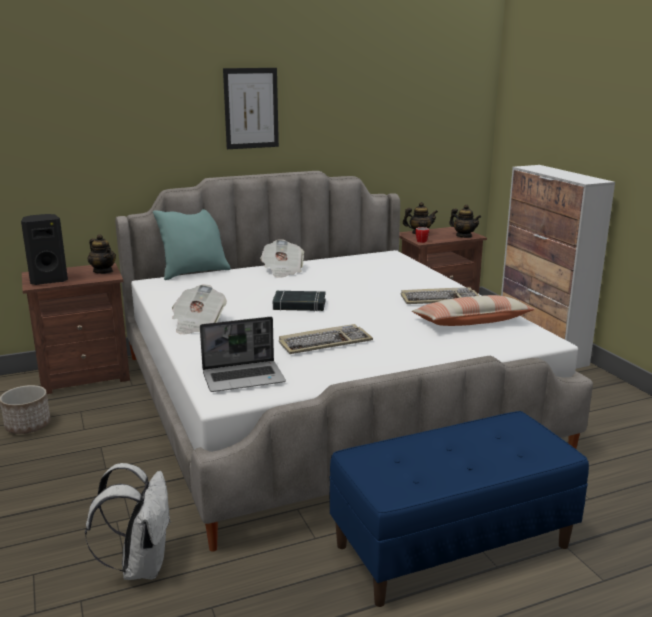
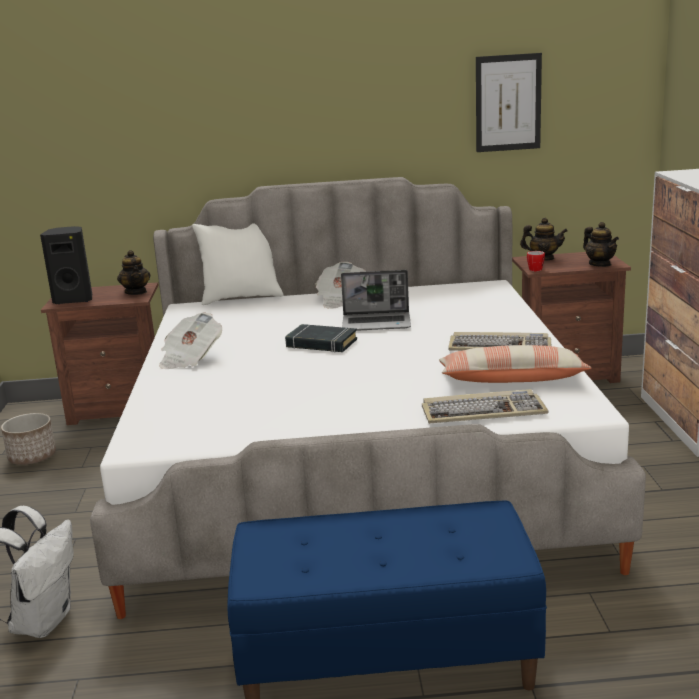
camera: 20 degrees right, 0 degrees up
(194, 272) = (241, 297): turquoise pillow -> white pillow
(244, 378) = (182, 424): laptop -> laptop (377, 323)
(251, 108) = (315, 102): picture -> picture (508, 103)
(325, 342) = (308, 391): keyboard -> keyboard (483, 411)

